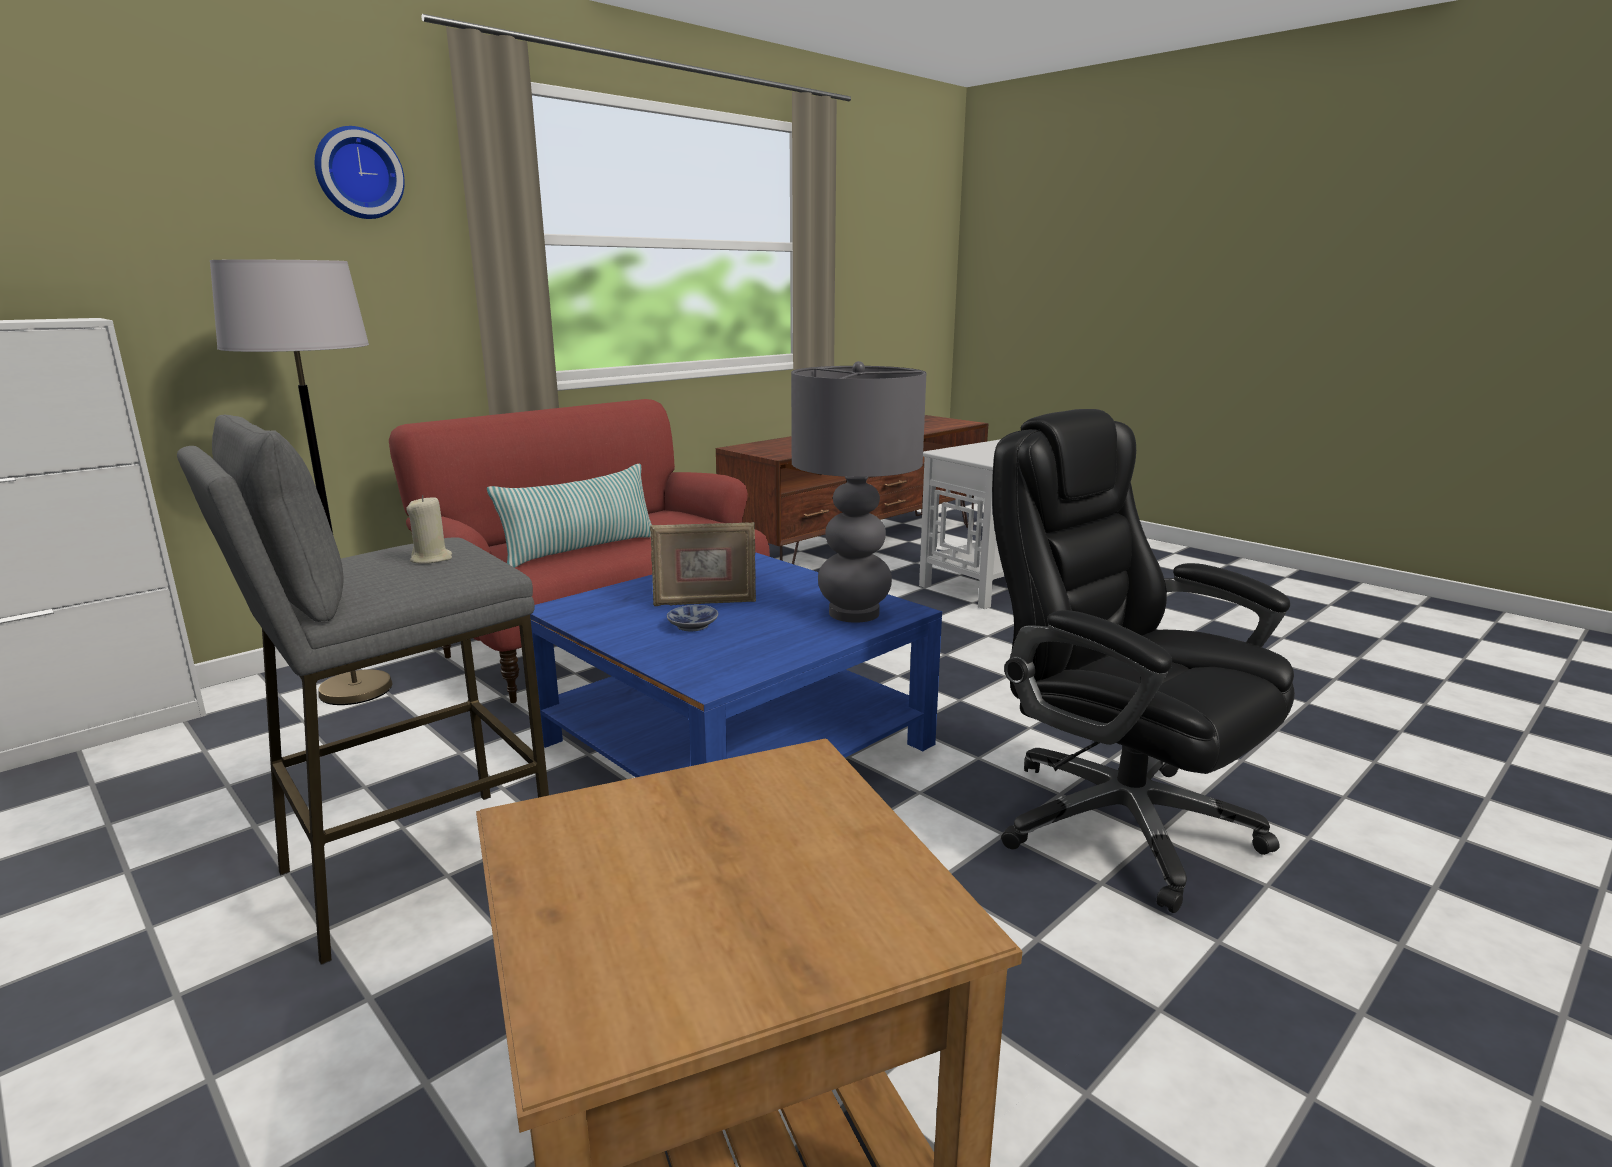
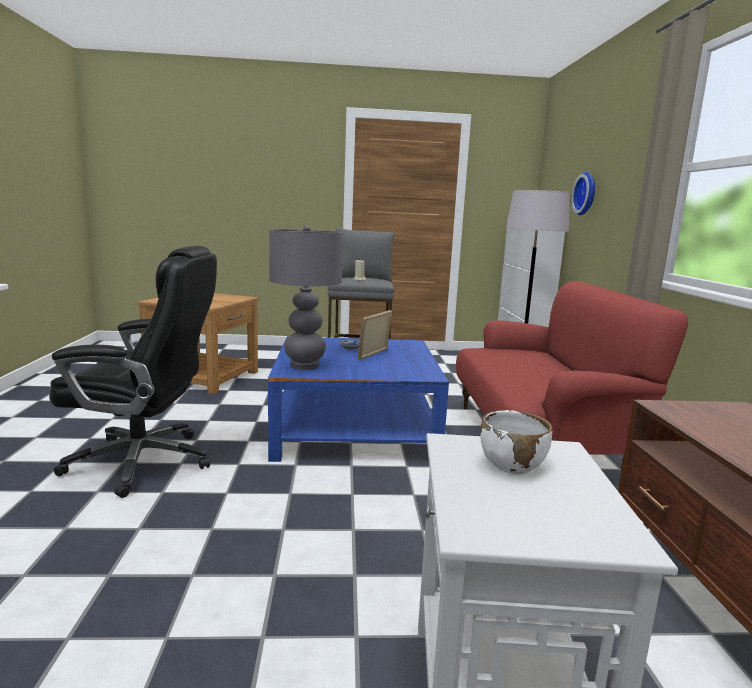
camera: 130 degrees right, 5 degrees down
(357, 173) = (636, 140): wall clock -> wall clock (587, 194)
(580, 550) = (511, 363): pillow -> none
(985, 454) = (512, 465): none -> white bowl

